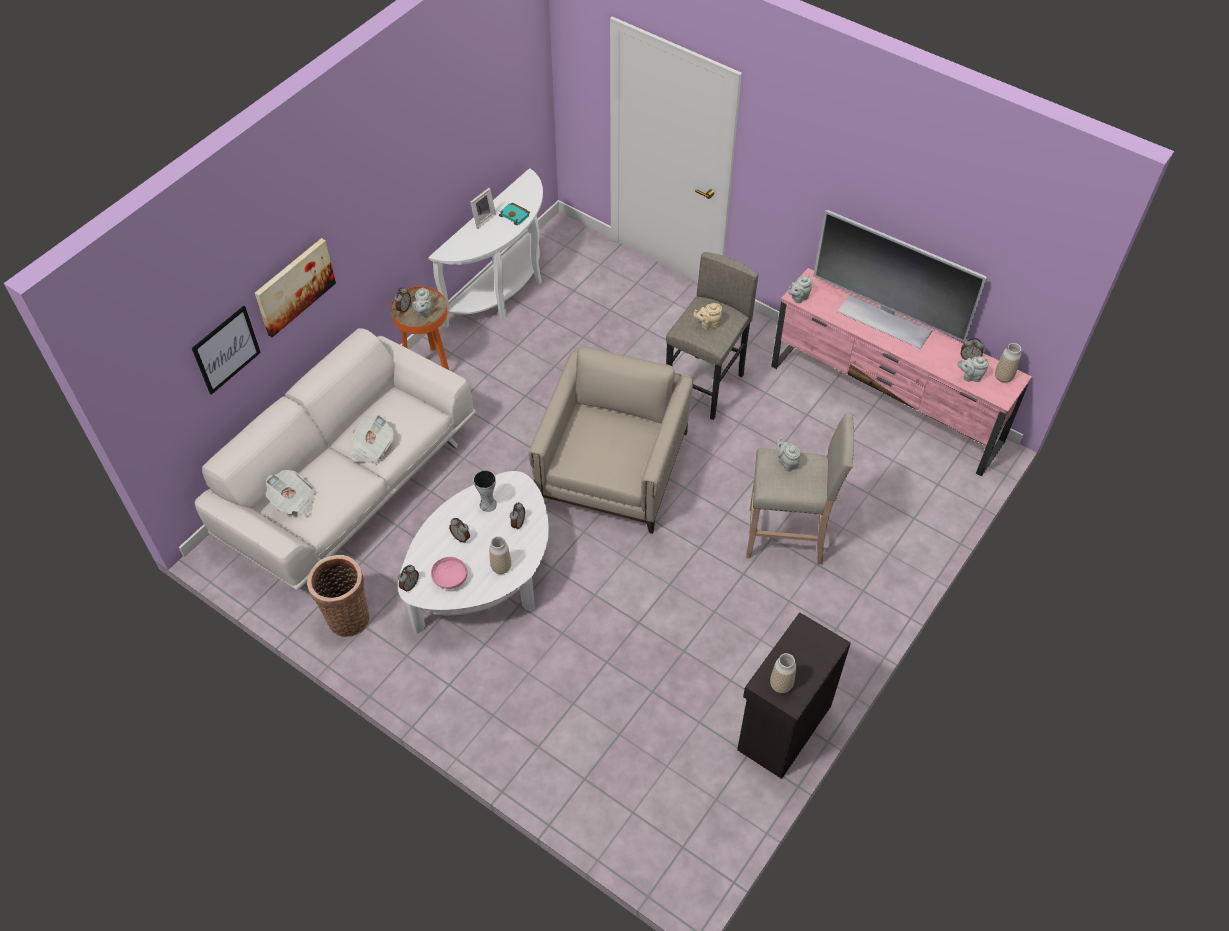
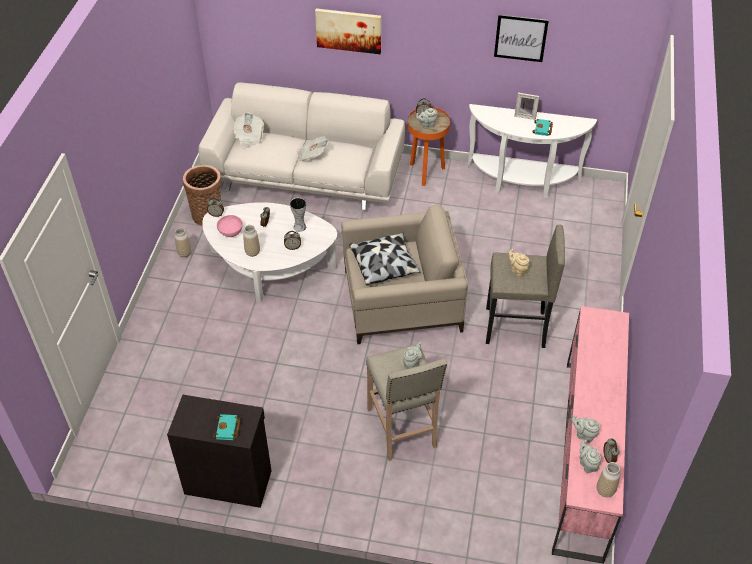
camera: 65 degrees right, 5 degrees down
(226, 350) = (283, 27): picture -> picture (520, 38)
(599, 446) = (384, 265): none -> pillow
(781, 685) = (192, 415): vase -> vase (184, 253)
(798, 298) = (589, 317): grey teapot -> grey teapot (584, 435)
(816, 655) = (228, 429): none -> turquoise book
(885, 320) = (608, 382): television -> none

